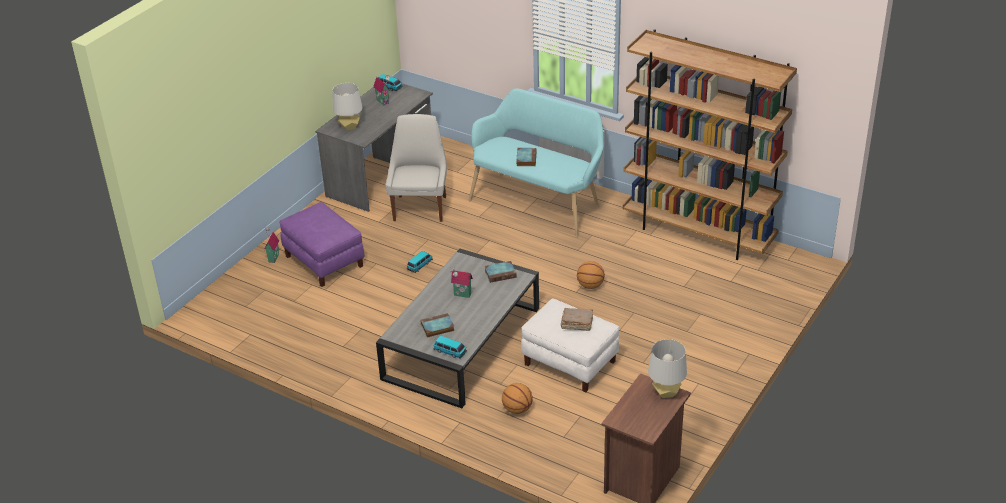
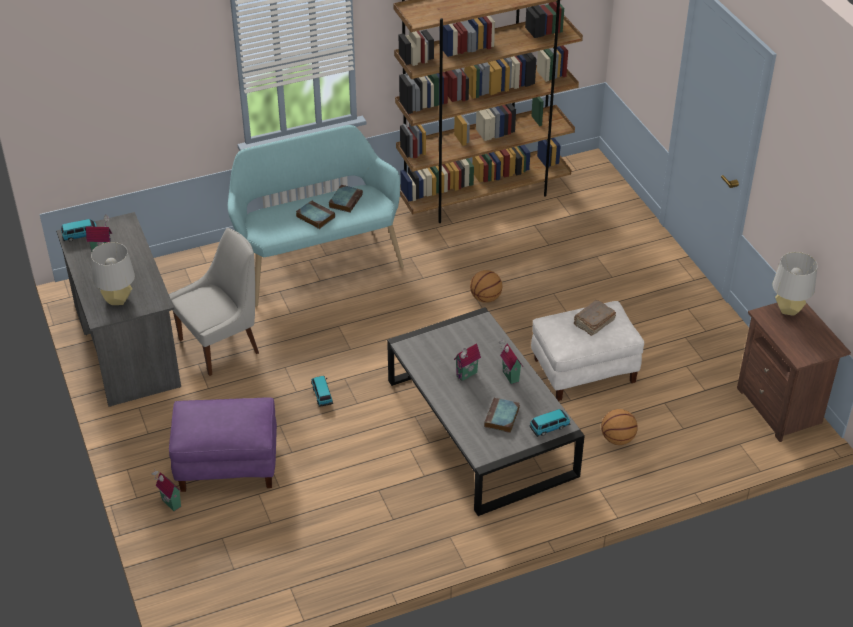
camera: 55 degrees left, 5 degrees up
(420, 207) = (222, 345): white chair -> white chair turned 105 degrees clockwise
(480, 313) = (509, 376): none -> toy house
(501, 273) = (462, 332): book -> book (345, 200)

